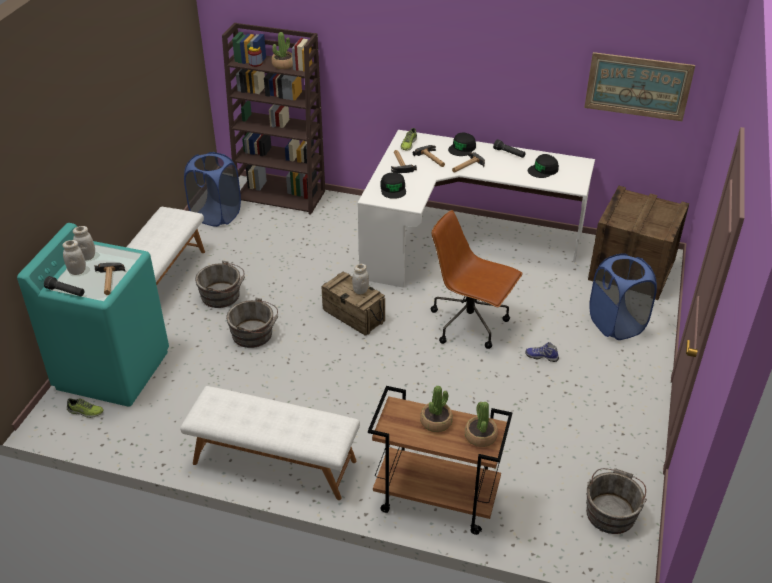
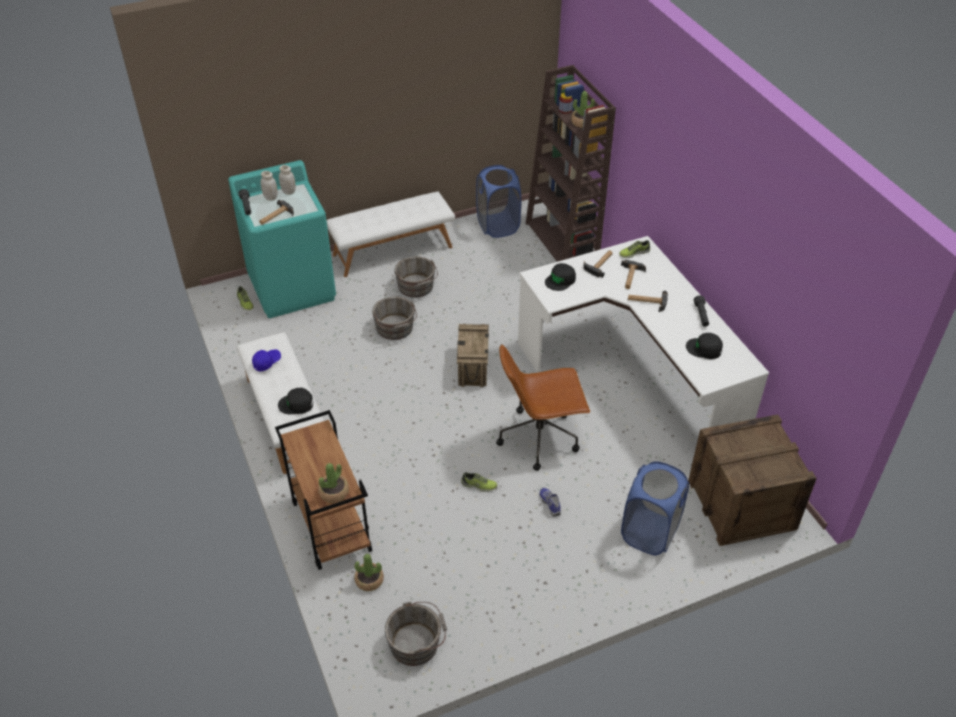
camera: 50 degrees right, 5 degrees up
(235, 415) = (267, 362): none -> blue cap
(360, 291) = (476, 347): white jar -> none
(436, 422) = (326, 459): potted plant -> potted plant (369, 580)
(462, 148) = (670, 285): black cap -> black cap (296, 404)
(470, 324) = (540, 437): brown office chair -> brown office chair turned 90 degrees counterclockwise
(483, 384) = (478, 485): none -> shoe
(638, 86) = (815, 321): picture -> none

